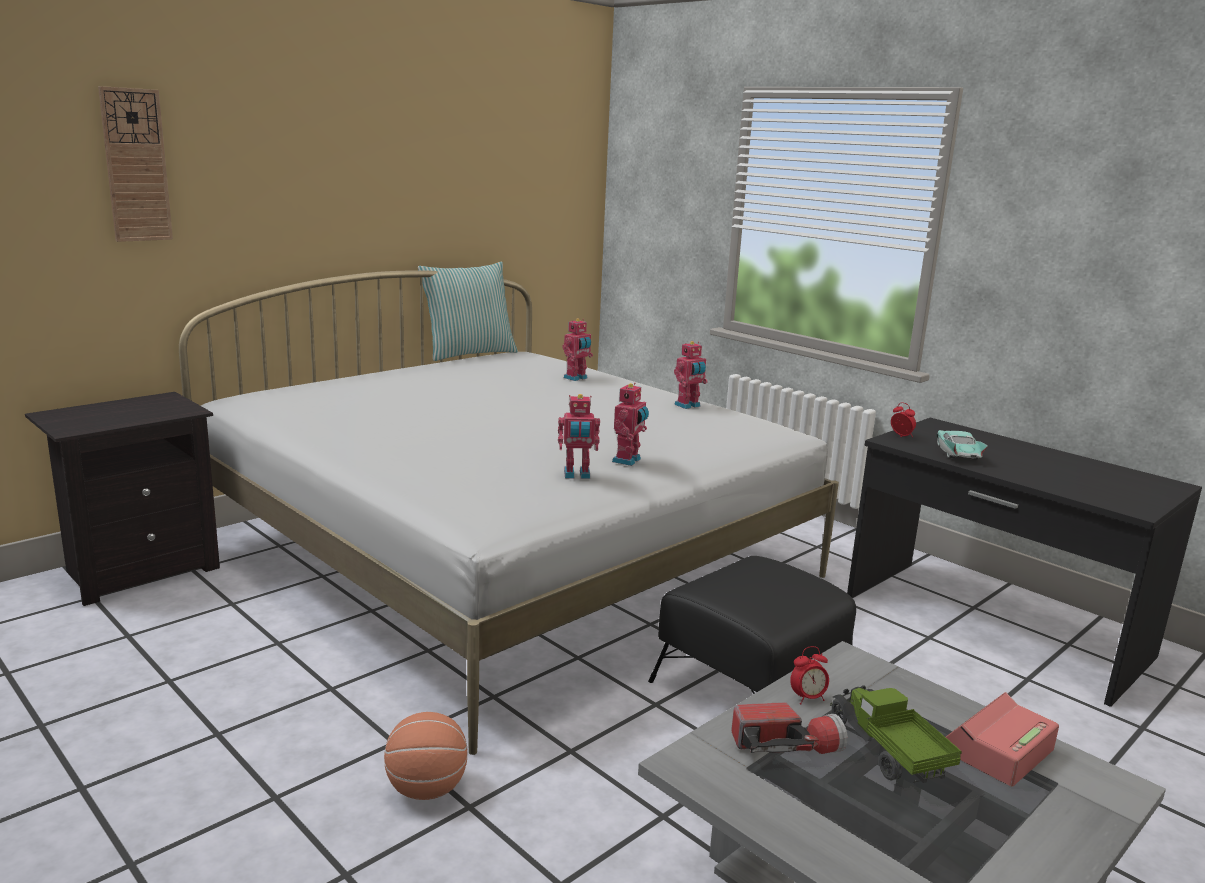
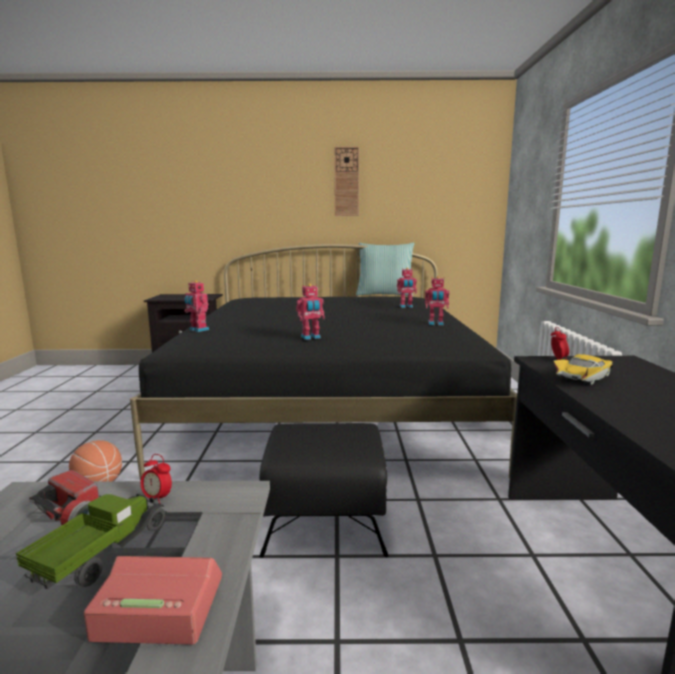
camera: 45 degrees right, 5 degrees down
(136, 165) = (211, 189): wall clock -> wall clock (346, 182)
(507, 556) = (330, 405): white bed -> black bed
(577, 475) = (265, 338): toy robot -> toy robot (198, 330)
(958, 454) = (582, 378): turquoise toy car -> yellow toy car

